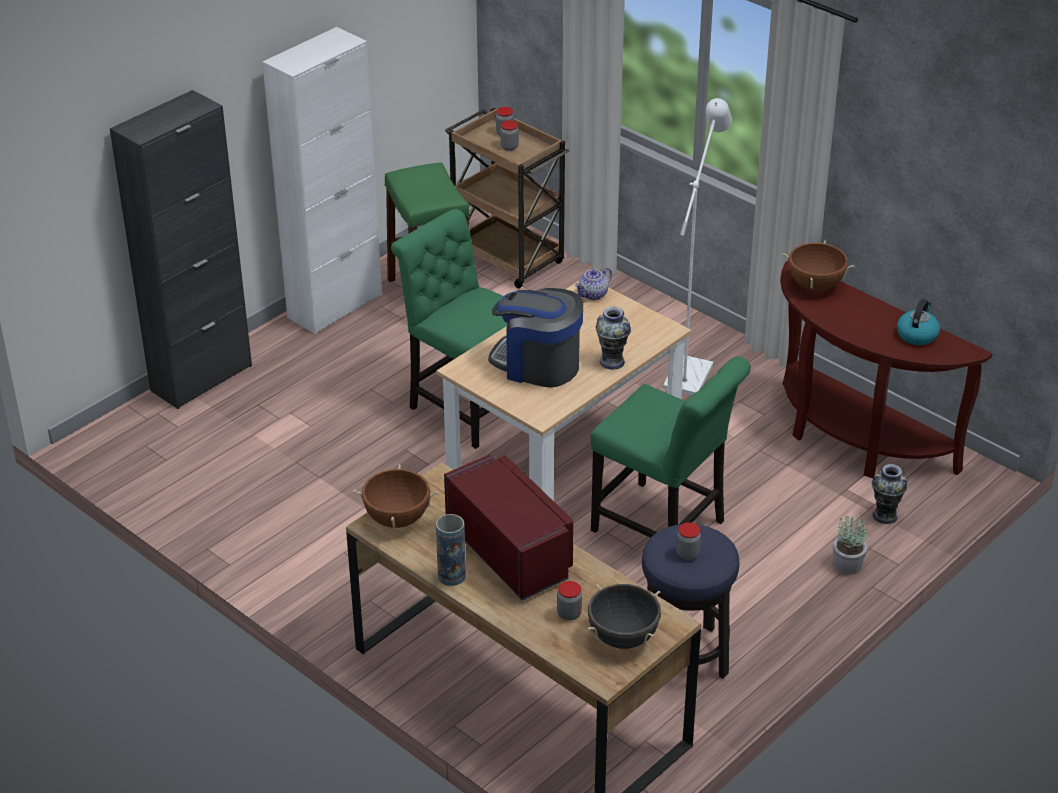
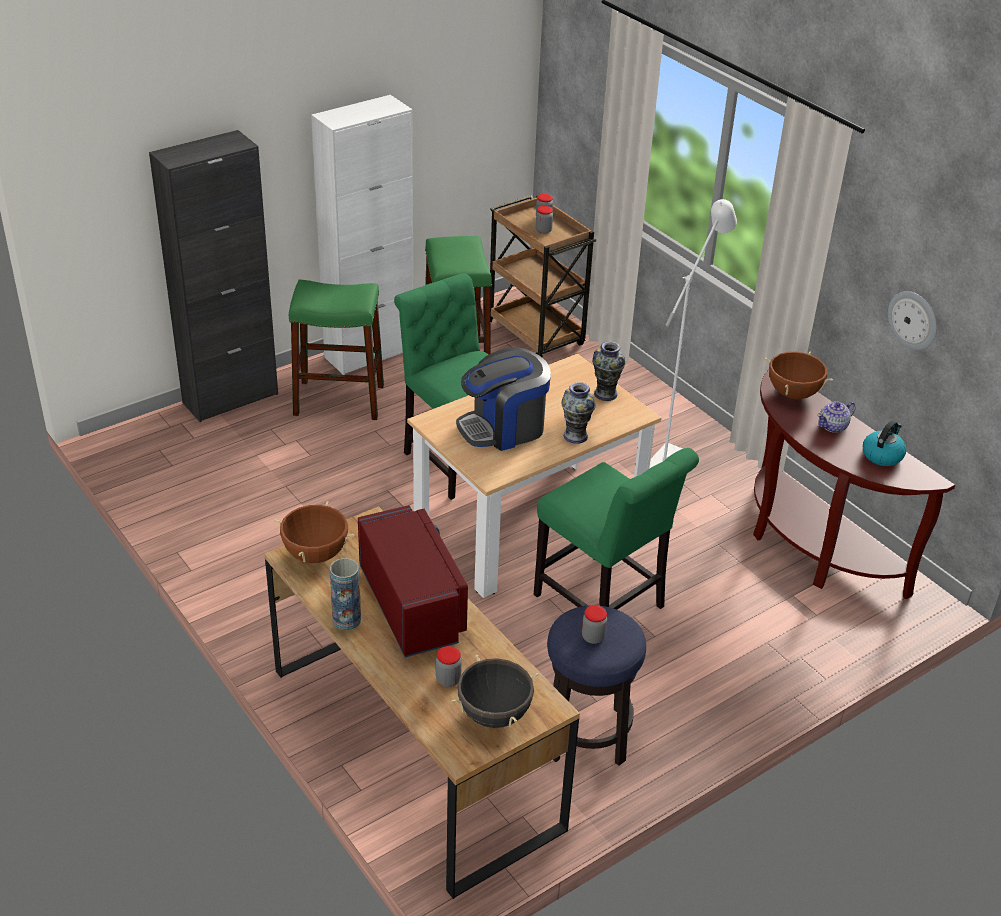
camera: 10 degrees right, 0 degrees up
(320, 362) = (339, 400): none -> green stool
(537, 364) = (503, 428): coffee machine -> coffee machine turned 60 degrees counterclockwise
(593, 294) = (578, 371): teapot -> teapot (833, 426)
(847, 565) = (774, 671): potted plant -> none
(885, 516) = (824, 628): vase -> vase (605, 394)
(927, 196) = (913, 319): none -> wall clock

